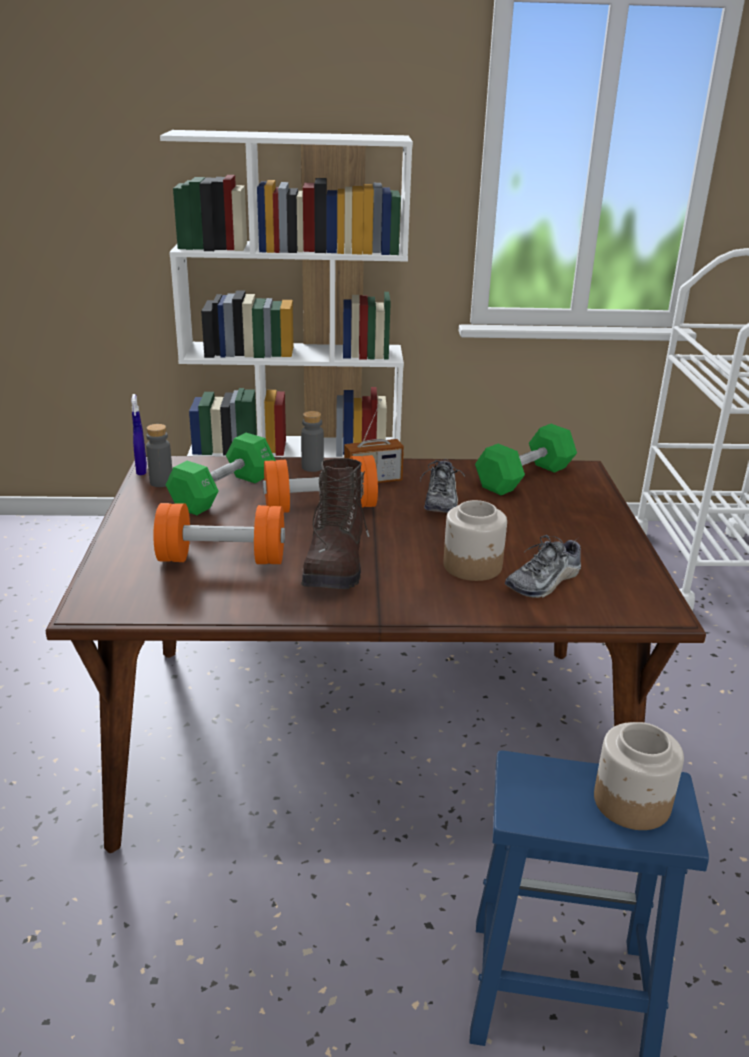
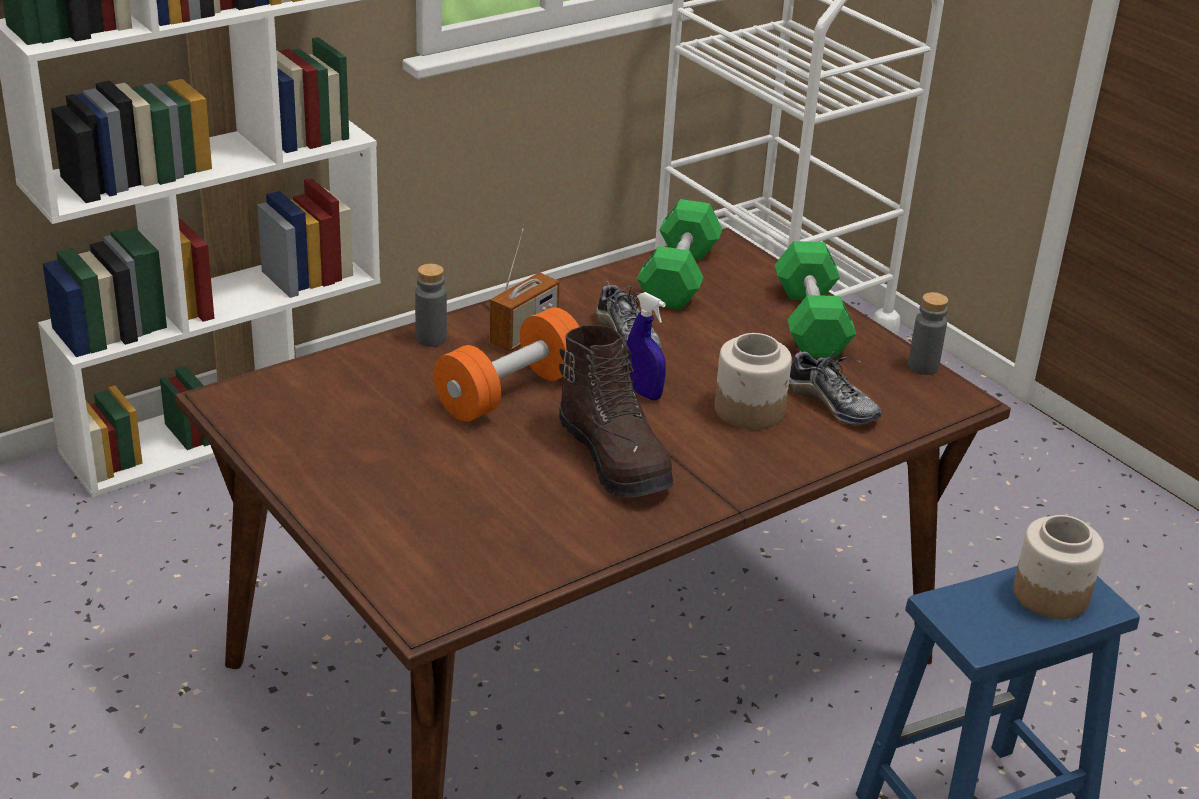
camera: 35 degrees left, 5 degrees up
(141, 470) = (222, 414): blue spray bottle -> blue spray bottle (643, 393)
(161, 482) = (273, 423): grey bottle -> grey bottle (923, 367)
(222, 559) = (488, 499): orange dumbbell -> none
(223, 492) = (370, 410): green dumbbell -> green dumbbell (811, 322)
(544, 582) = (832, 404): shoe -> shoe turned 60 degrees counterclockwise

